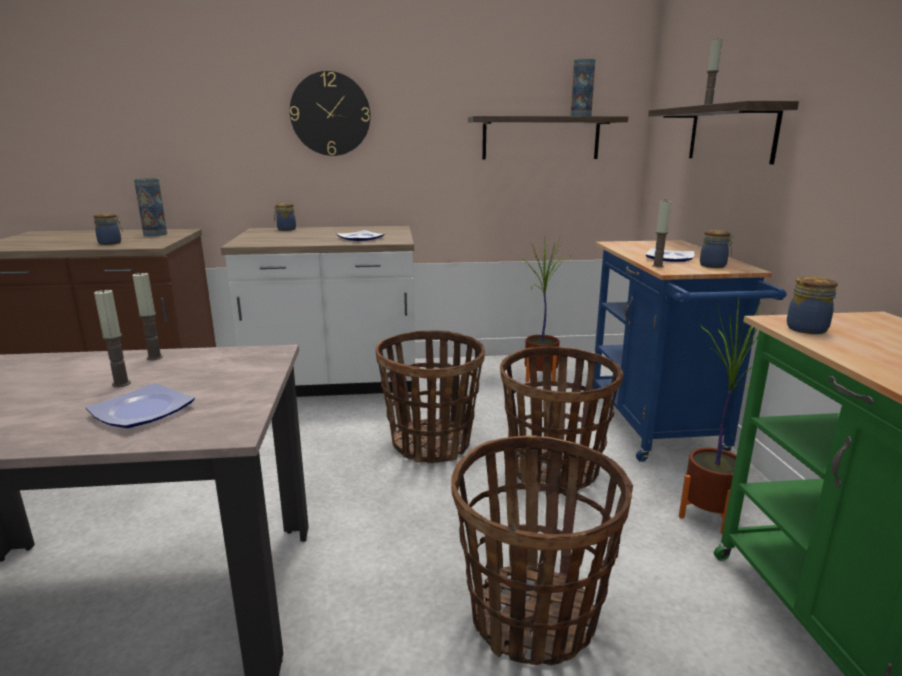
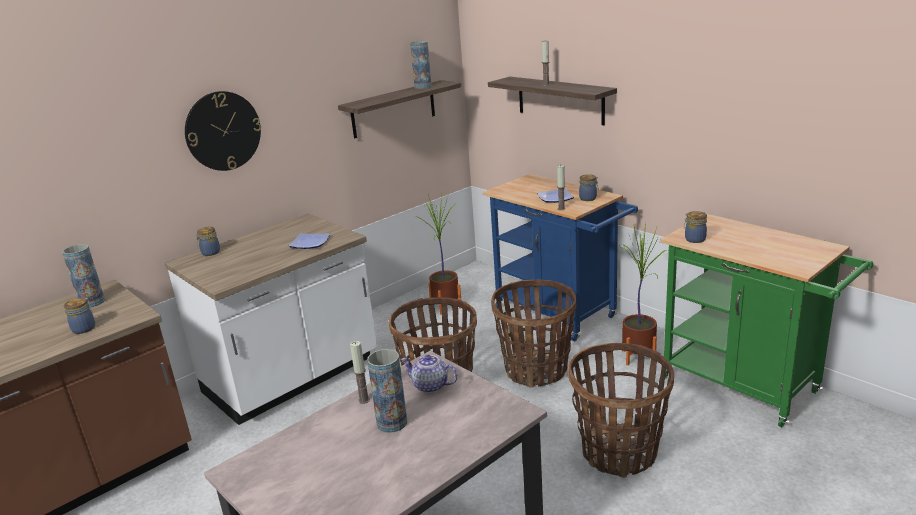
camera: 35 degrees left, 5 degrees up
(121, 383) = (392, 423): candle -> vase
(142, 412) = (450, 428): plate -> none
(224, 370) = (431, 386): none -> teapot

